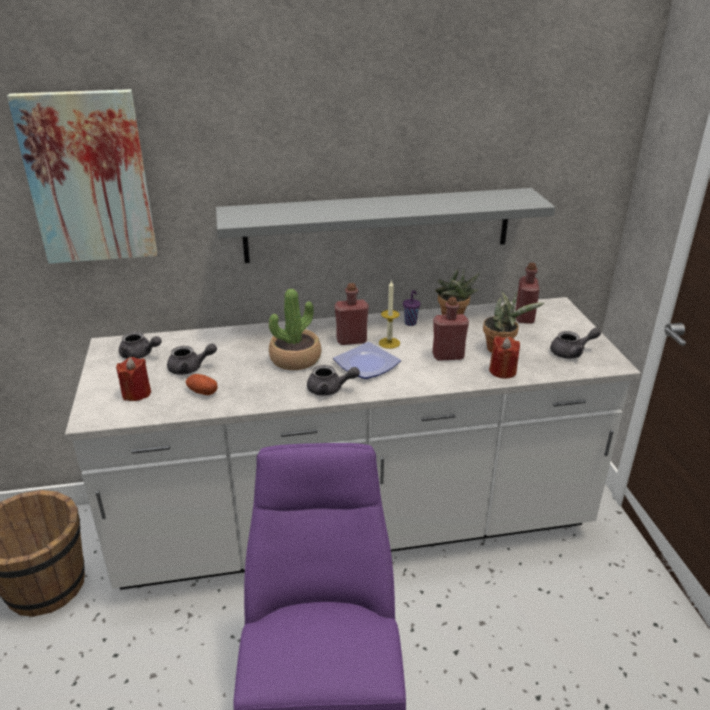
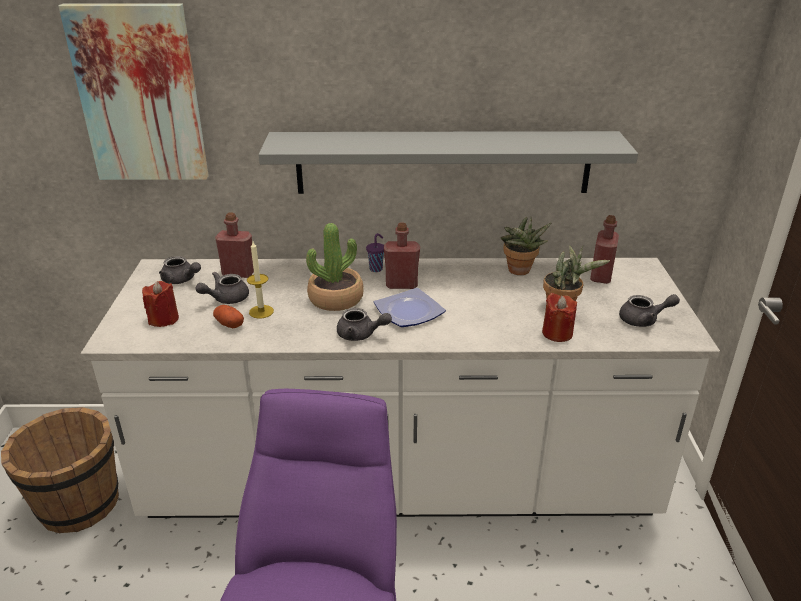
camera: 10 degrees right, 0 degrees up
(190, 368) = (226, 299): grey teapot -> grey teapot turned 135 degrees clockwise
(389, 343) = (441, 291): candle -> candle (261, 311)
(411, 323) = (472, 271): purple cup -> purple cup (376, 269)
(448, 356) = (501, 311): red bottle -> red bottle (238, 273)

